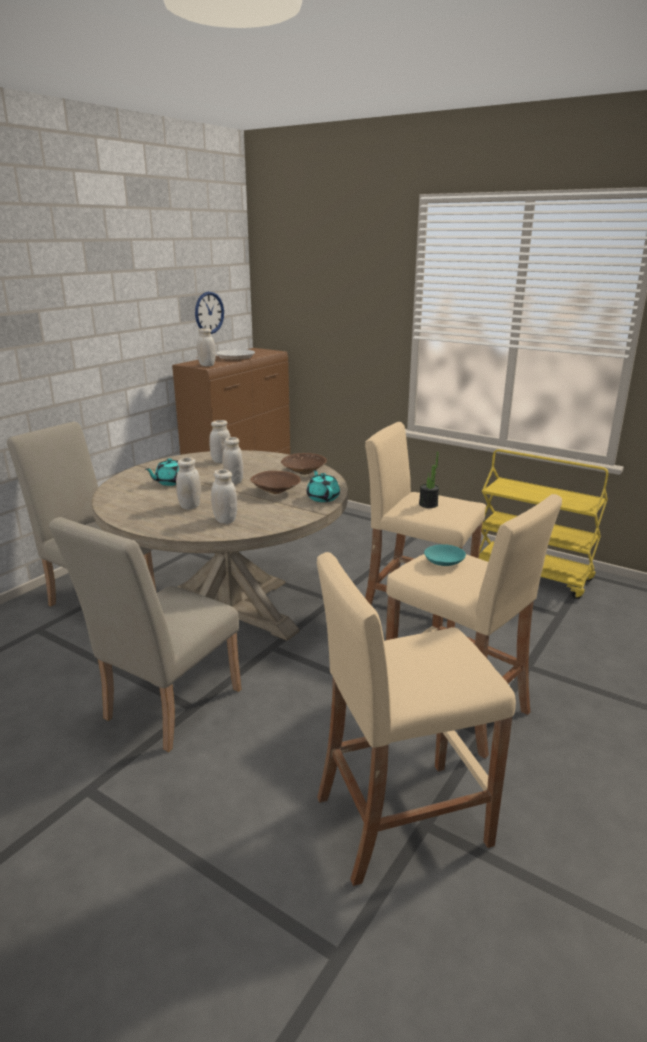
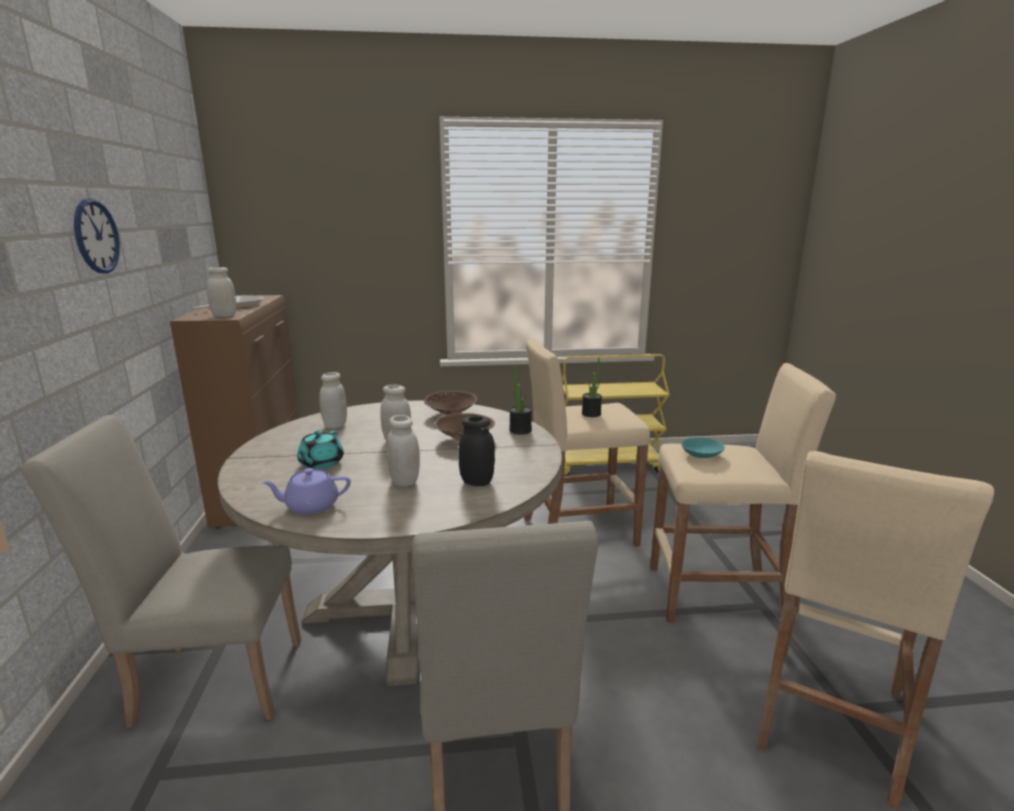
camera: 40 degrees left, 5 degrees down
(124, 503) = (310, 506): none -> purple teapot
(209, 312) = (187, 252): wall clock -> wall clock (96, 236)
(225, 520) = (477, 482): white jar -> black jar
(323, 498) = (520, 430): turquoise teapot -> potted plant

